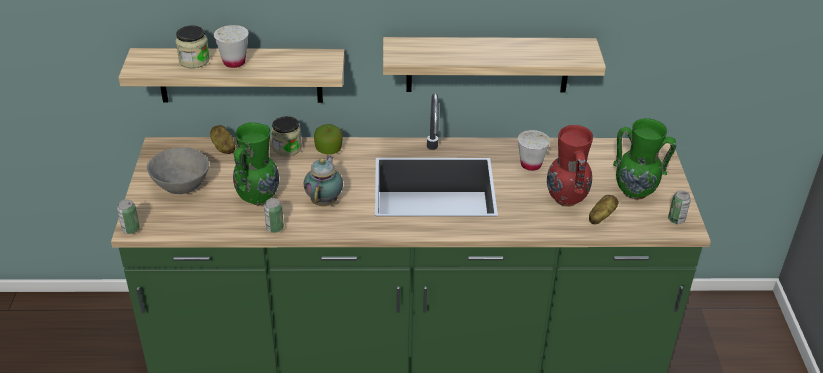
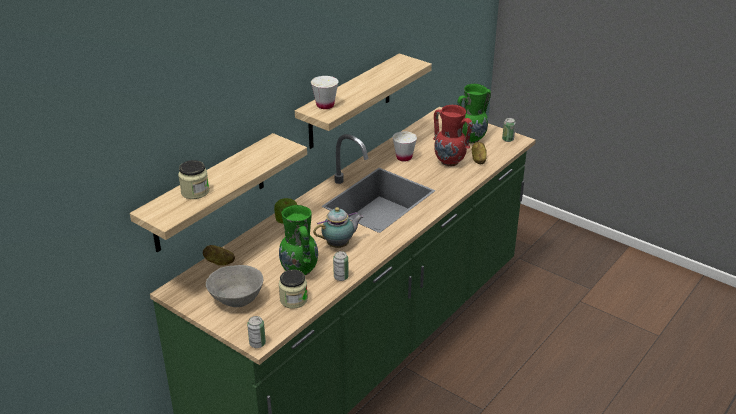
camera: 50 degrees left, 5 degrees down
(234, 62) = (224, 177): white cup -> white cup (325, 105)
(287, 148) = (260, 235): jar -> jar (293, 300)
(325, 201) = (339, 245): teapot -> teapot turned 105 degrees clockwise

